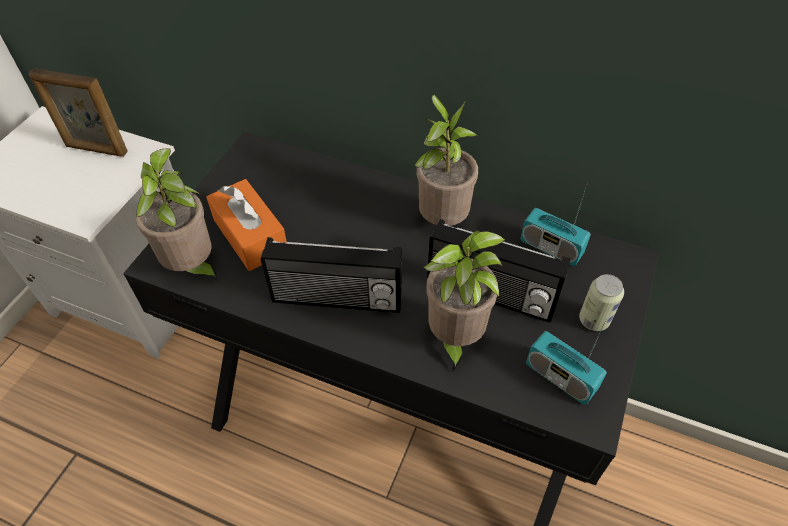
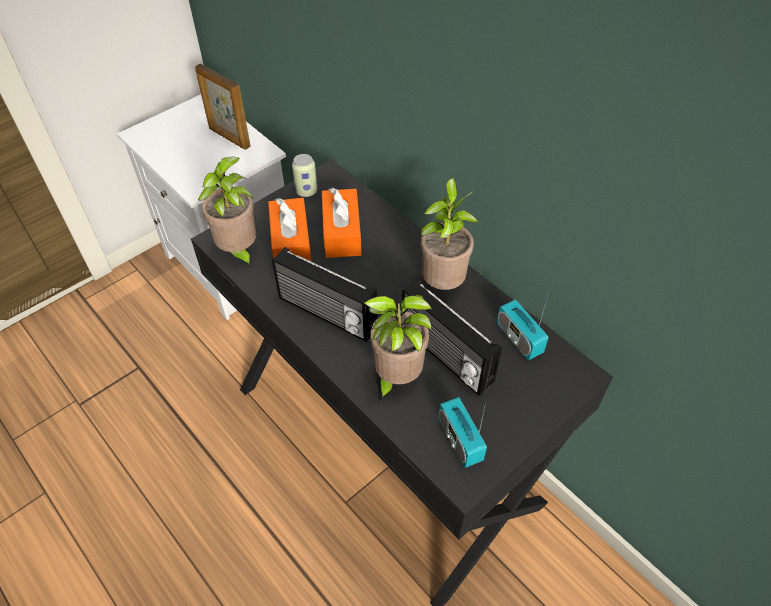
camera: 25 degrees right, 0 degrees up
(302, 205) = (342, 233): none -> orange tissue box
(594, 320) = (516, 408): can -> can (306, 191)

